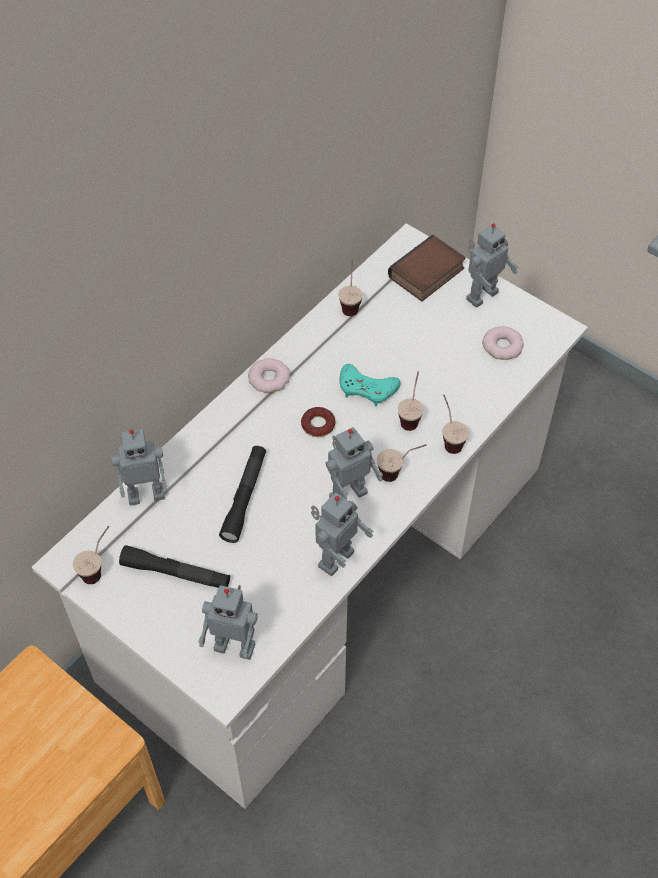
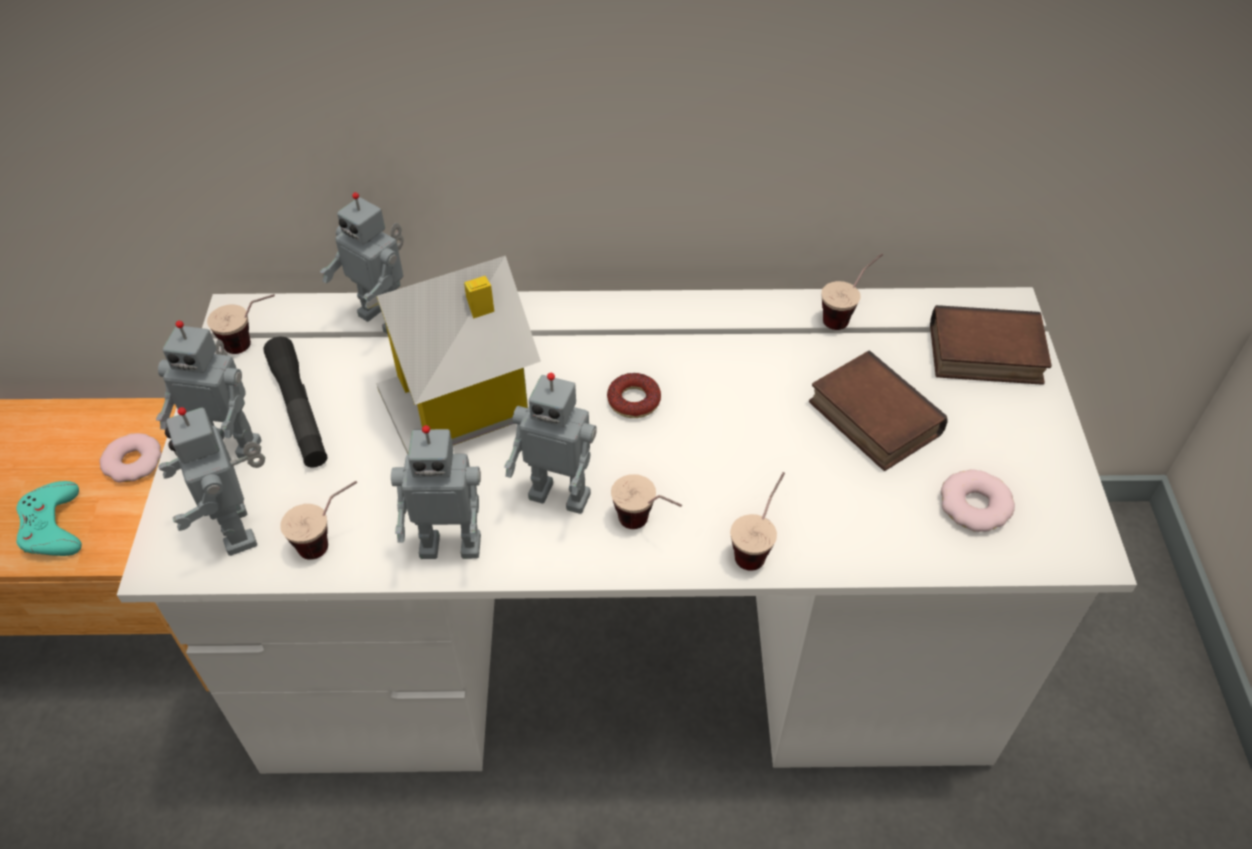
camera: 50 degrees right, 5 degrees down
(245, 497) = (460, 402): black flashlight -> toy house
(269, 378) = (651, 316): donut -> donut (134, 462)
(367, 388) = (739, 411): turquoise game controller -> turquoise game controller (53, 527)
(411, 415) = (749, 481): cup -> cup (331, 540)
(420, 344) = (870, 418): none -> book
(480, 295) = (1026, 428): toy robot -> toy robot (233, 444)

